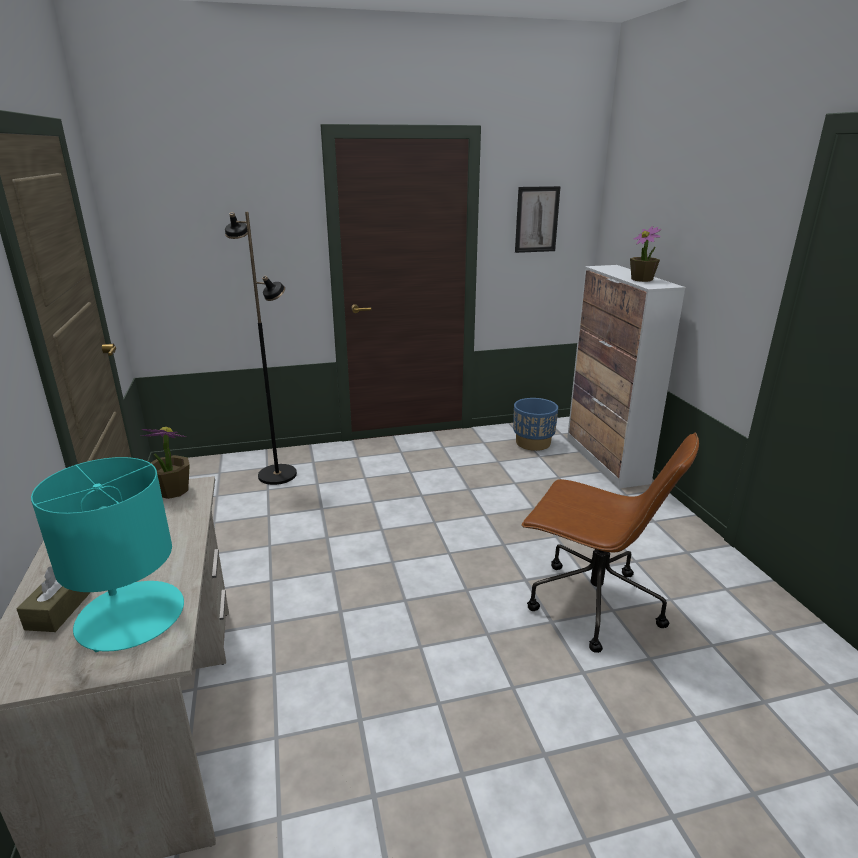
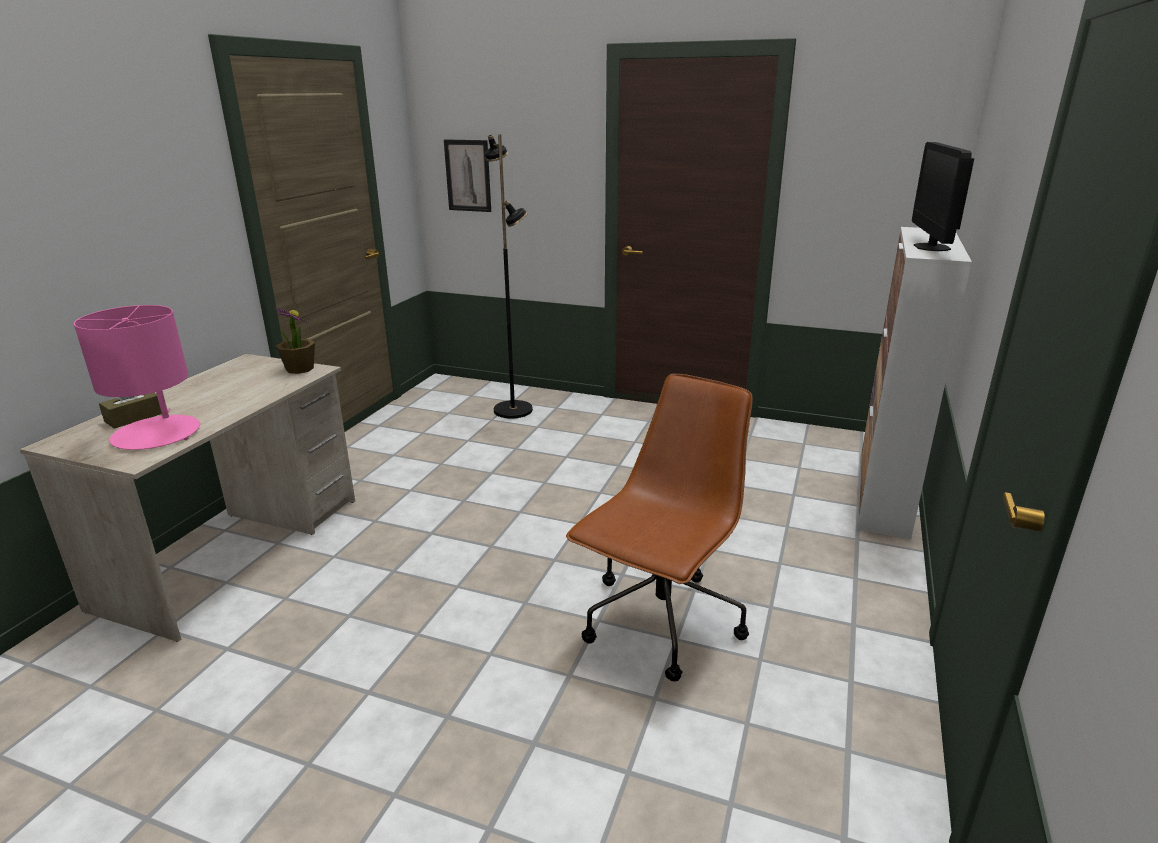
camera: 35 degrees right, 0 degrees up
(130, 616) = (157, 434): turquoise table lamp -> pink table lamp
(533, 443) = (809, 452): blue planter -> none
(536, 219) = (867, 161): picture -> picture (468, 175)
(591, 604) = (660, 623): brown office chair -> brown office chair turned 120 degrees counterclockwise
(642, 279) = (931, 247): potted plant -> monitor

